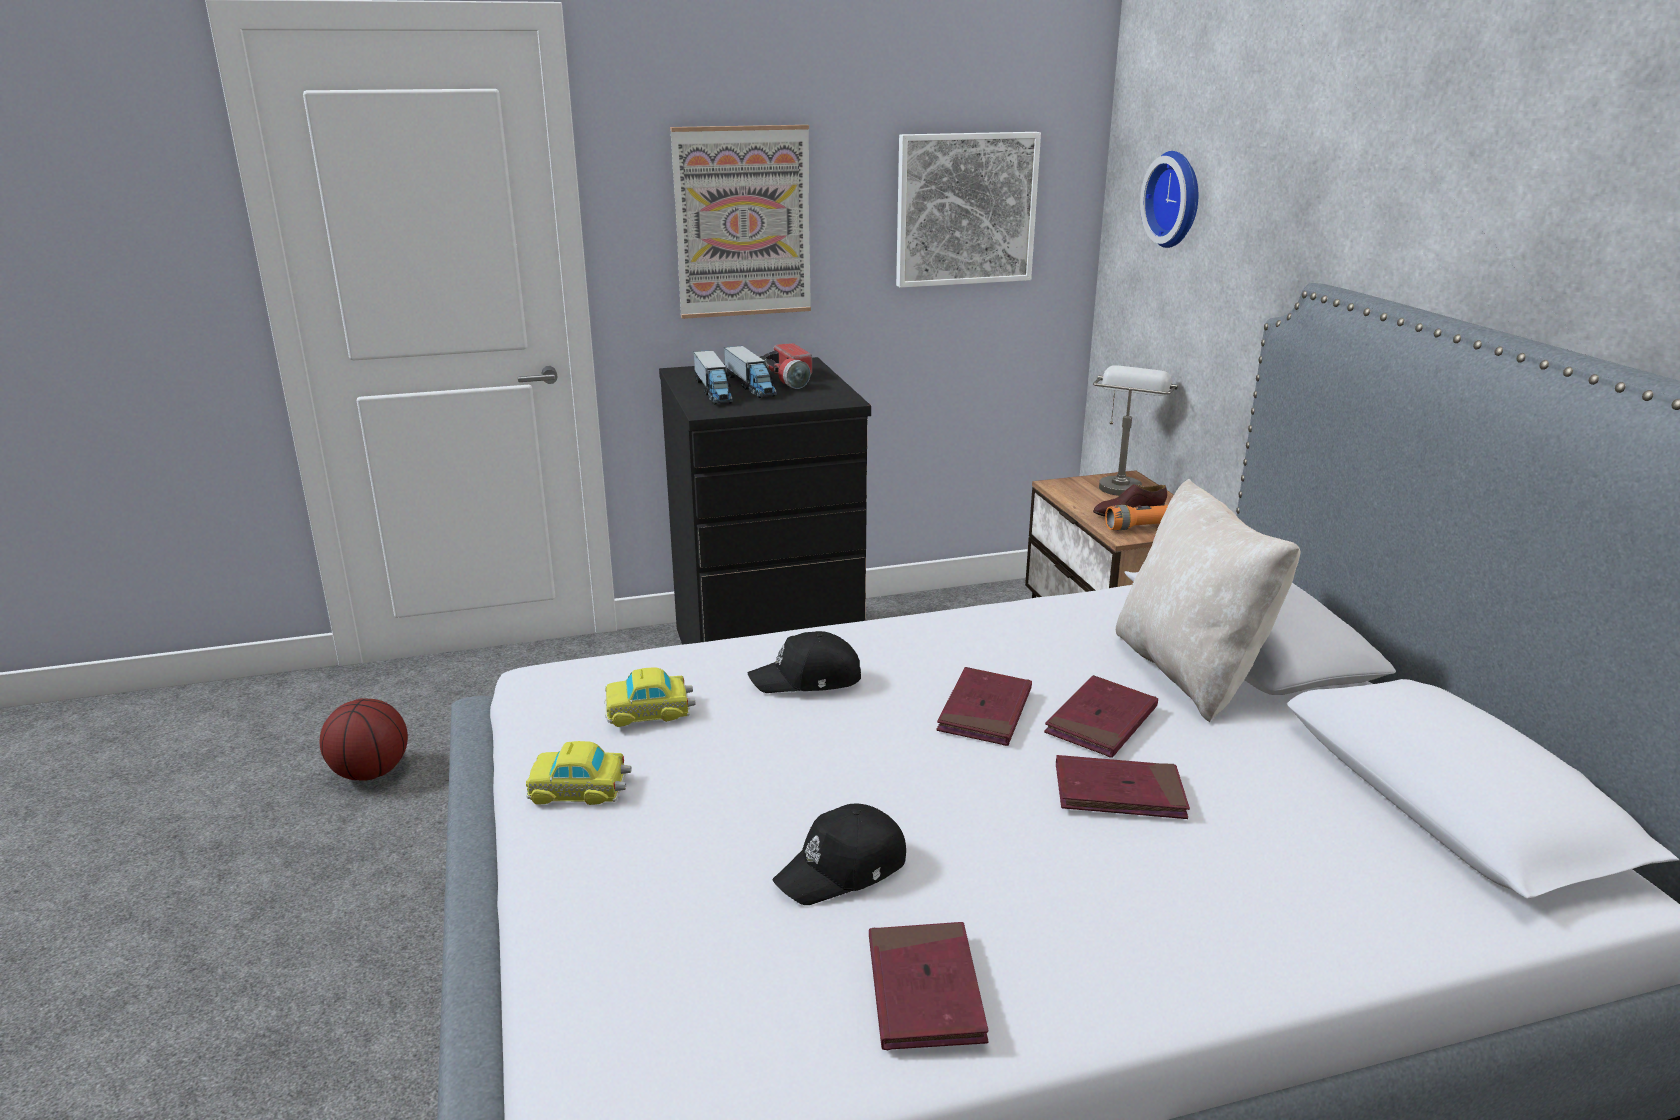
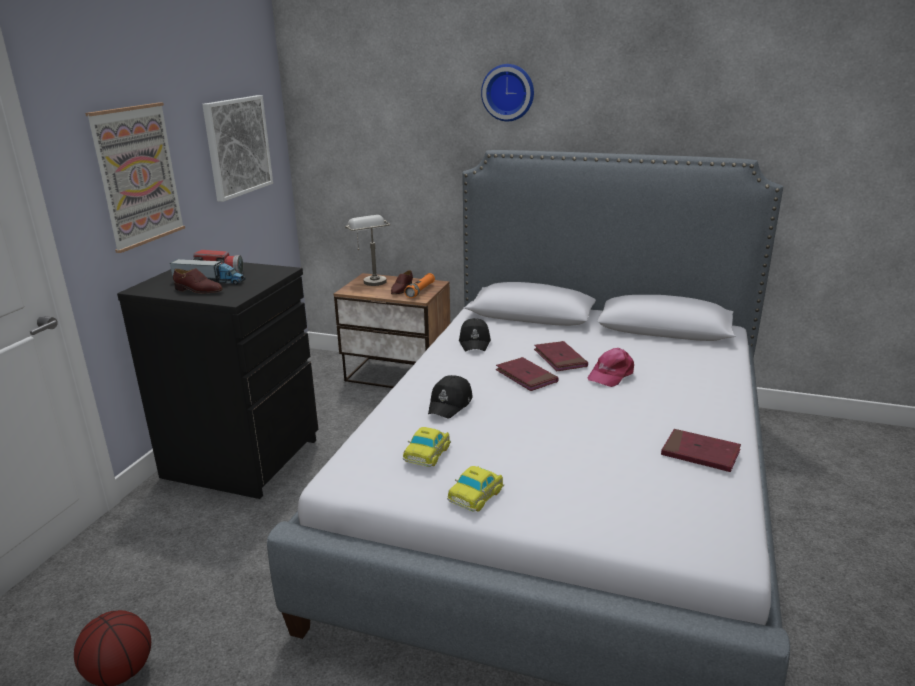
camera: 55 degrees left, 0 degrees up
(713, 391) = (198, 290): toy truck -> brown shoe
(843, 869) = (610, 445): black cap -> black cap (475, 342)
(1119, 793) = (611, 374): red book -> pink cap
(1177, 199) = (358, 124): wall clock -> wall clock (508, 92)
(1190, 672) = (543, 331): beige pillow -> none

